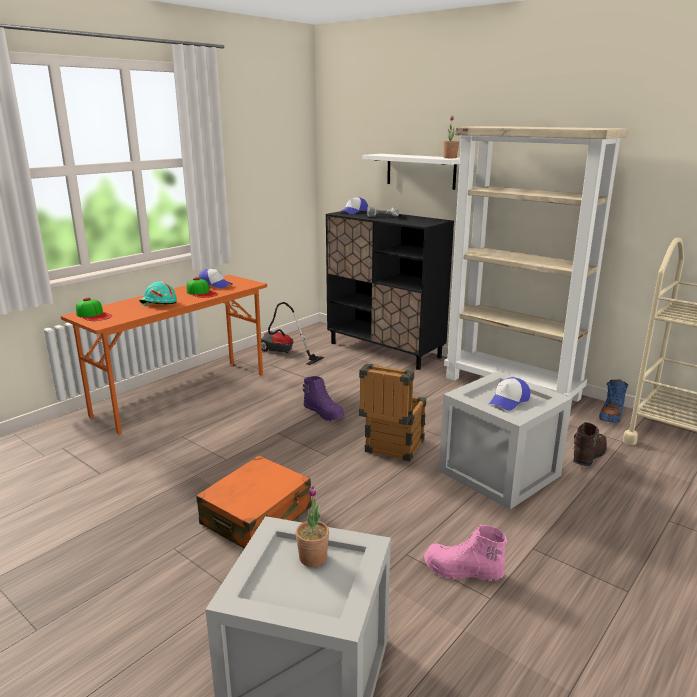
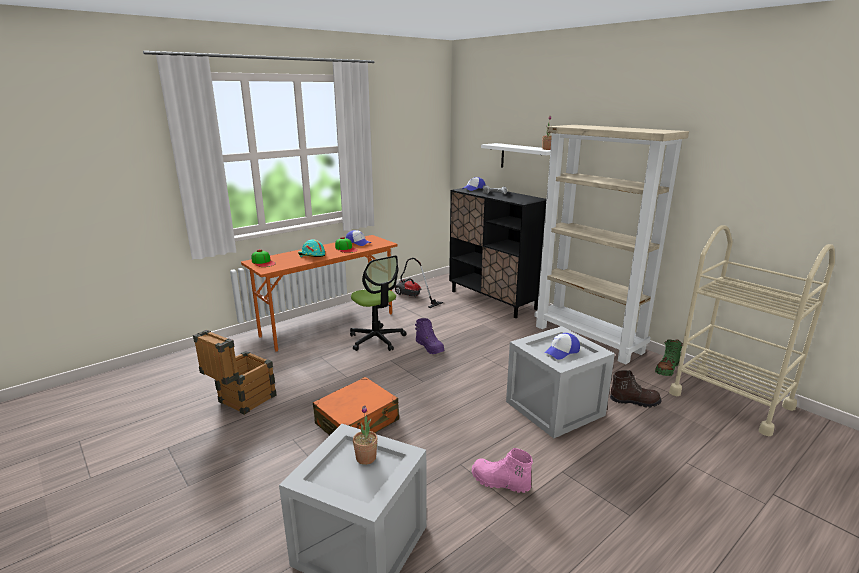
camera: 10 degrees right, 0 degrees up
(252, 409) = (377, 339): none -> office chair
(391, 449) = (474, 381): crate -> crate (241, 402)
(587, 456) = (634, 401): brown boot -> brown boot turned 45 degrees clockwise
(611, 415) = (667, 369): blue boot -> green boot

